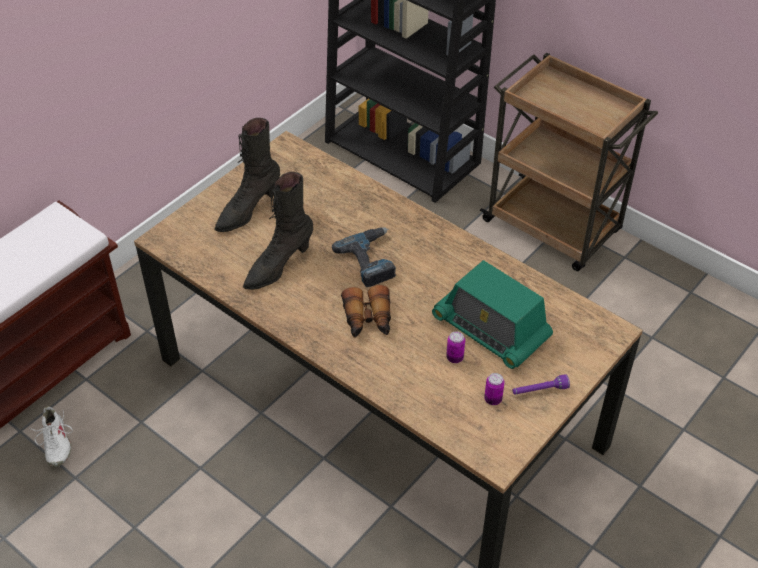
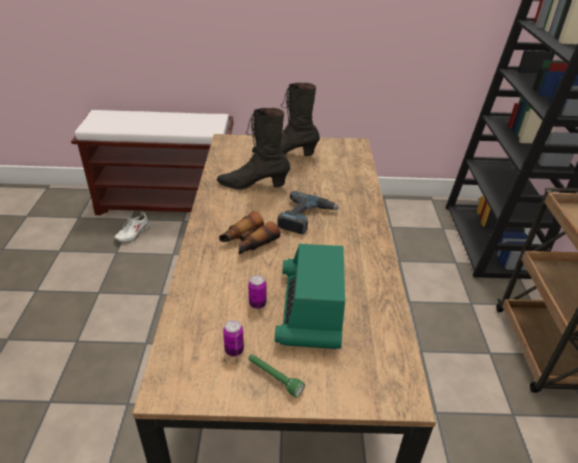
camera: 50 degrees right, 10 degrees down
(539, 390) = (274, 378): purple flashlight -> green flashlight

